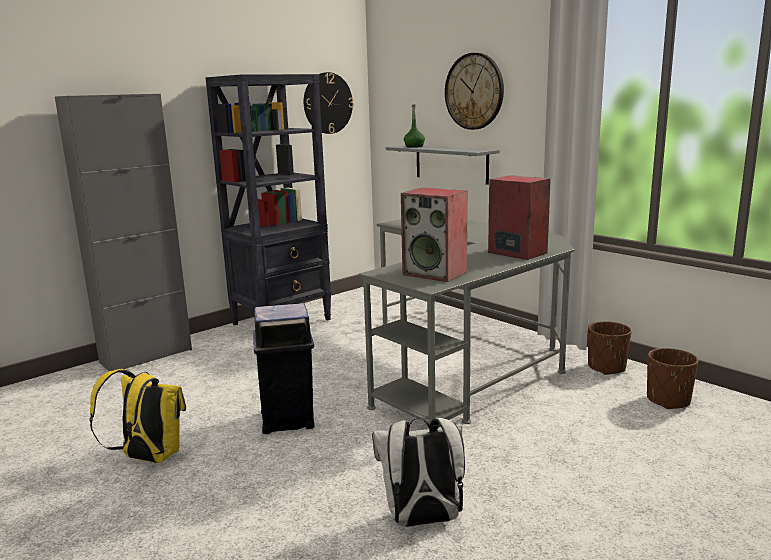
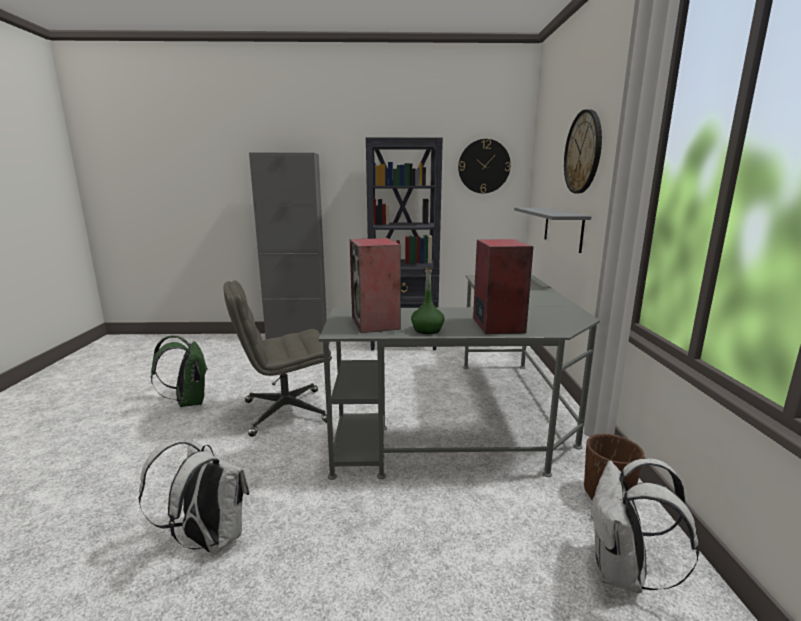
camera: 40 degrees right, 0 degrees up
(148, 458) = (188, 402): yellow backpack -> green backpack
(288, 419) = (285, 412): blue trash can -> grey office chair
(414, 146) = (534, 208): green bottle -> green bottle (427, 330)
(668, 400) = (622, 573): brown planter -> white backpack

